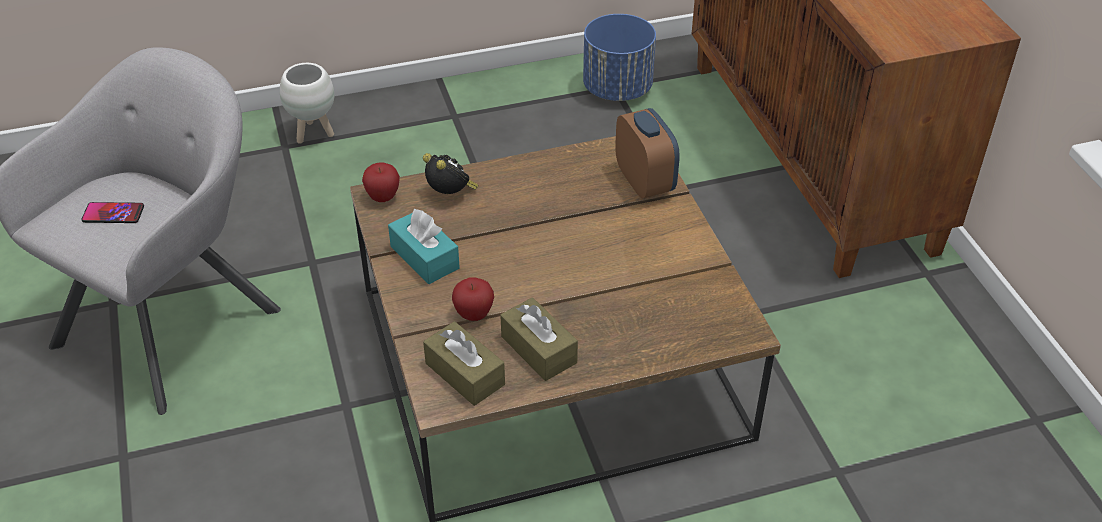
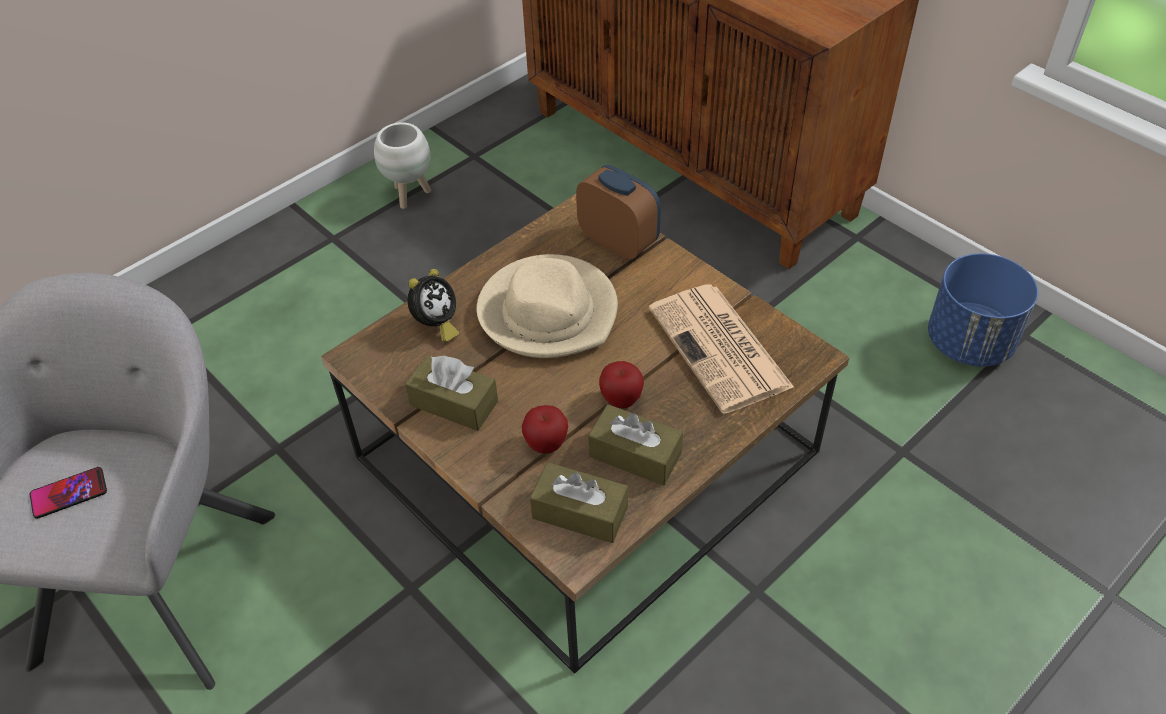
camera: 25 degrees left, 5 degrees up
(314, 133) = (193, 308): white planter -> white planter (410, 195)
(383, 197) = (366, 355): apple -> apple (621, 400)
(424, 257) = (454, 403): turquoise tissue box -> brown tissue box
(451, 195) = (436, 325): alarm clock -> alarm clock turned 105 degrees clockwise
(547, 216) = (549, 311): none -> beige hat
(618, 89) = (478, 157): blue planter -> blue planter (969, 342)
(670, 297) = (721, 349): none -> newspaper

